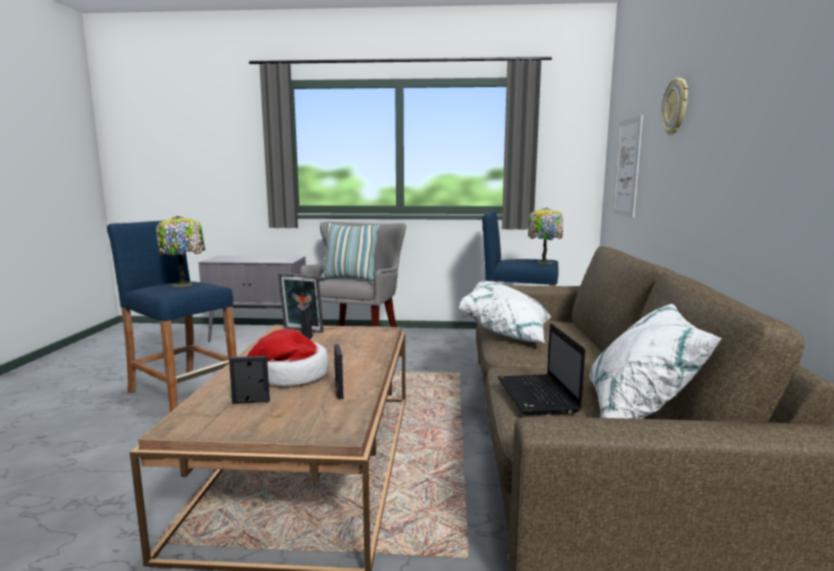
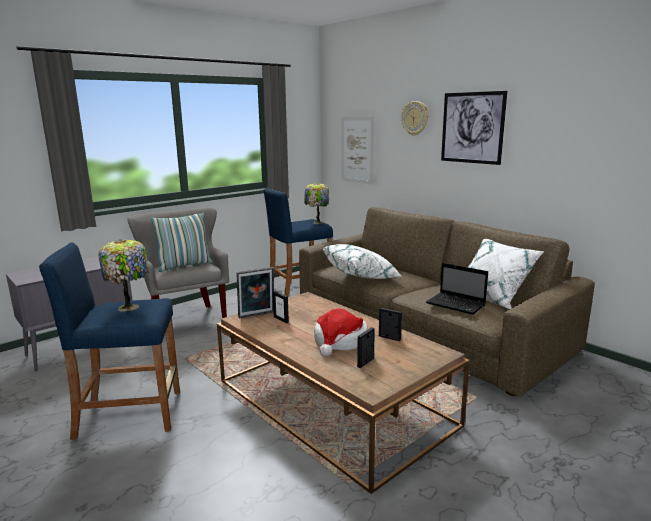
camera: 45 degrees left, 5 degrees up
(731, 107) = (472, 128): none -> picture

